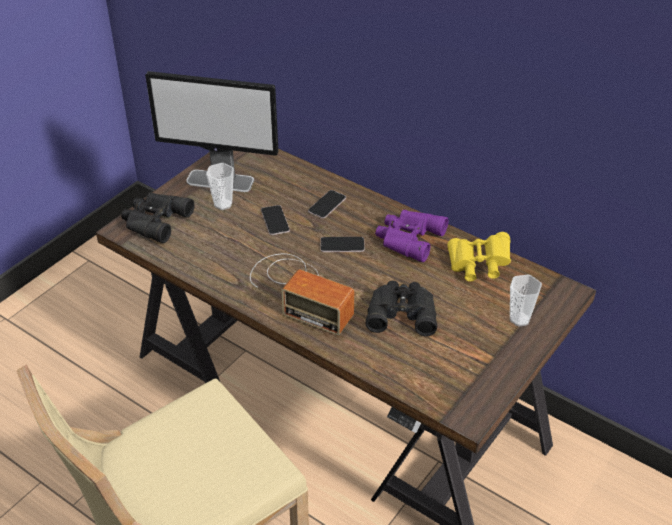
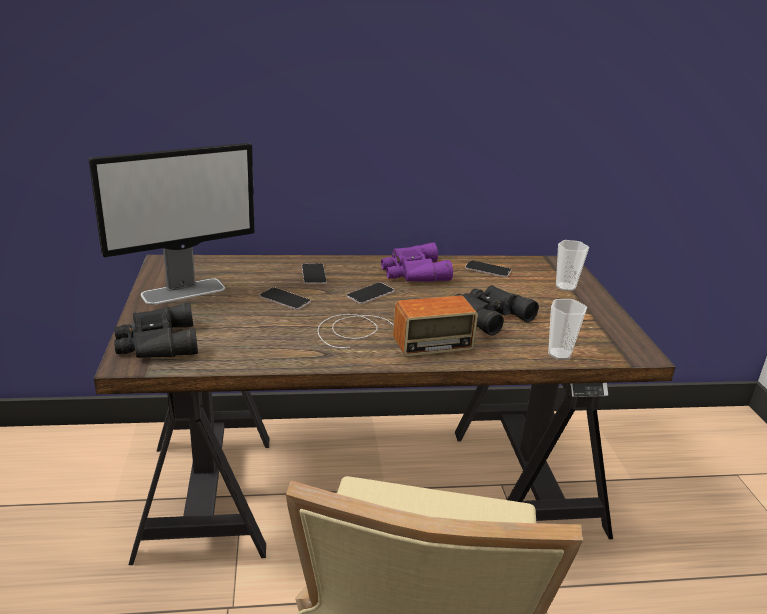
camera: 45 degrees left, 15 degrees down
(223, 204) = (214, 306): cup -> cup (559, 354)
(478, 266) = (488, 269): yellow binoculars -> phone

